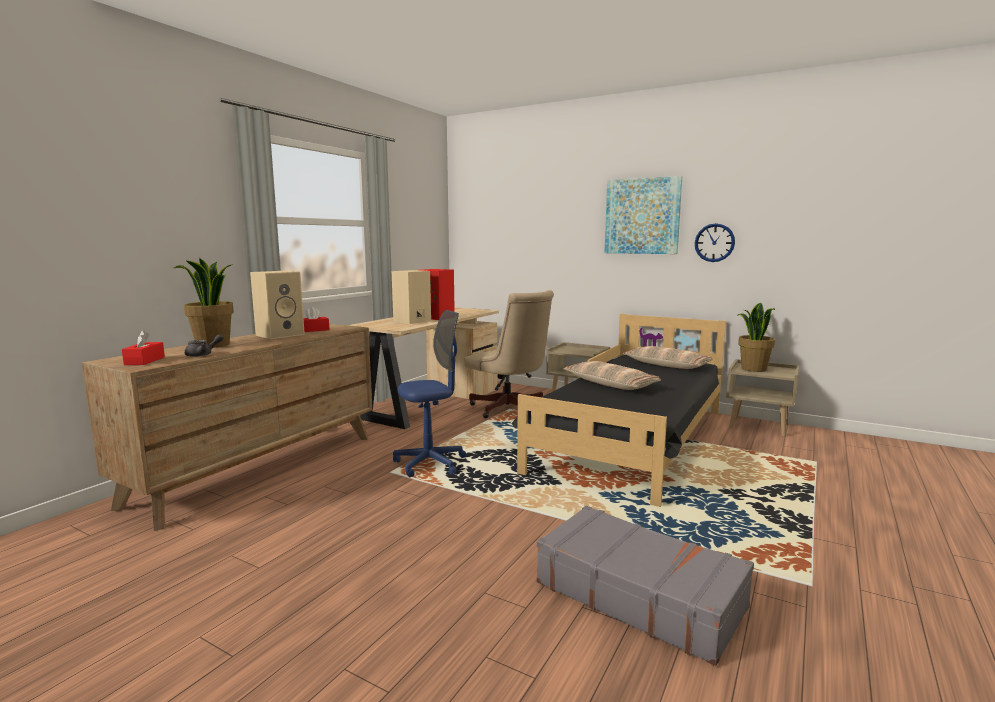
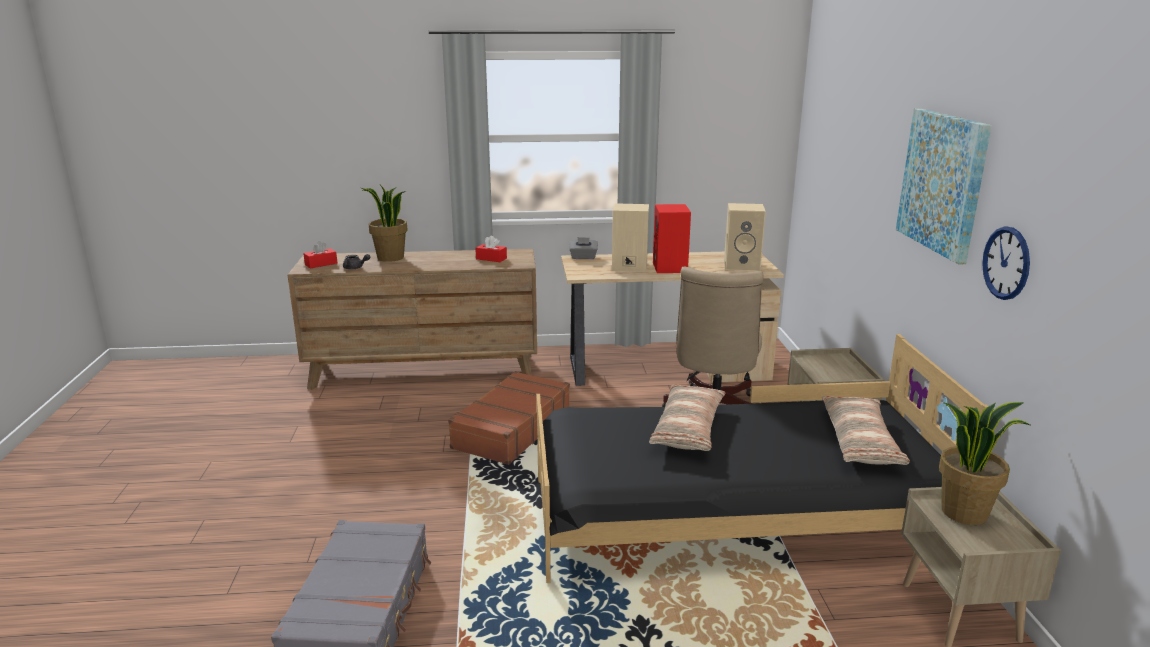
camera: 55 degrees right, 10 degrees up
(280, 334) = (456, 258): beige speaker -> beige speaker (742, 266)
(365, 323) = (583, 257): none -> grey tissue box
(430, 464) = (511, 429): blue office chair -> brown suitcase

